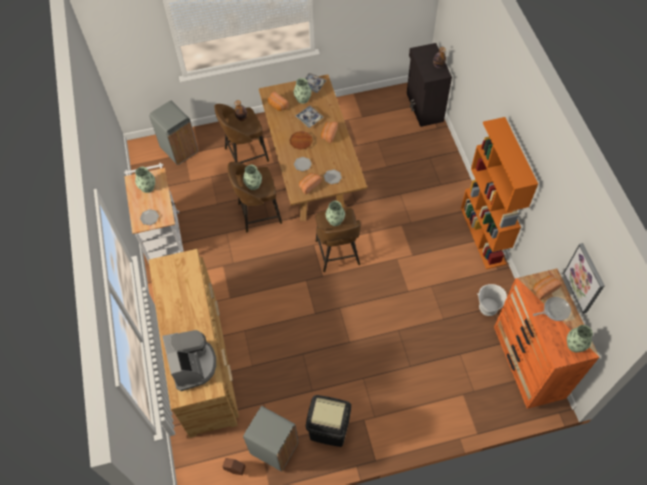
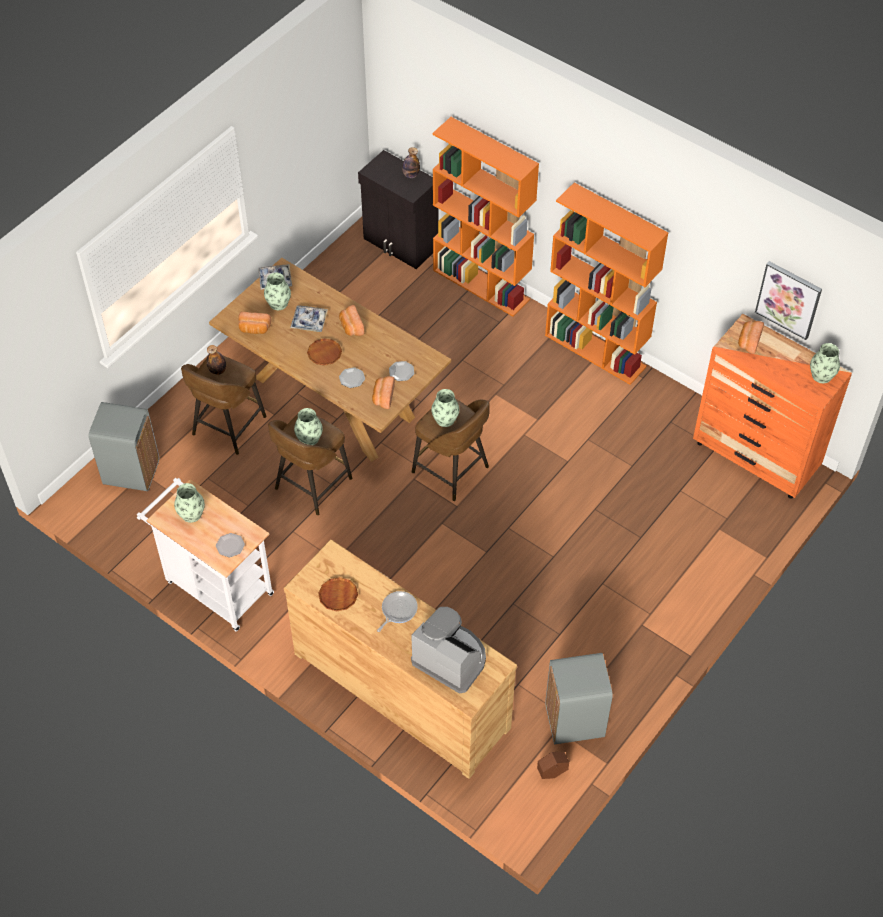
camera: 40 degrees left, 5 degrees down
(170, 284) = (338, 596): none -> brown plate
(329, 429) = (614, 660): black trash can -> none
(449, 157) = (482, 285): none -> orange bookcase
(488, 307) = (667, 423): white bucket -> none
(554, 310) = (775, 355): frying pan -> frying pan (397, 610)

